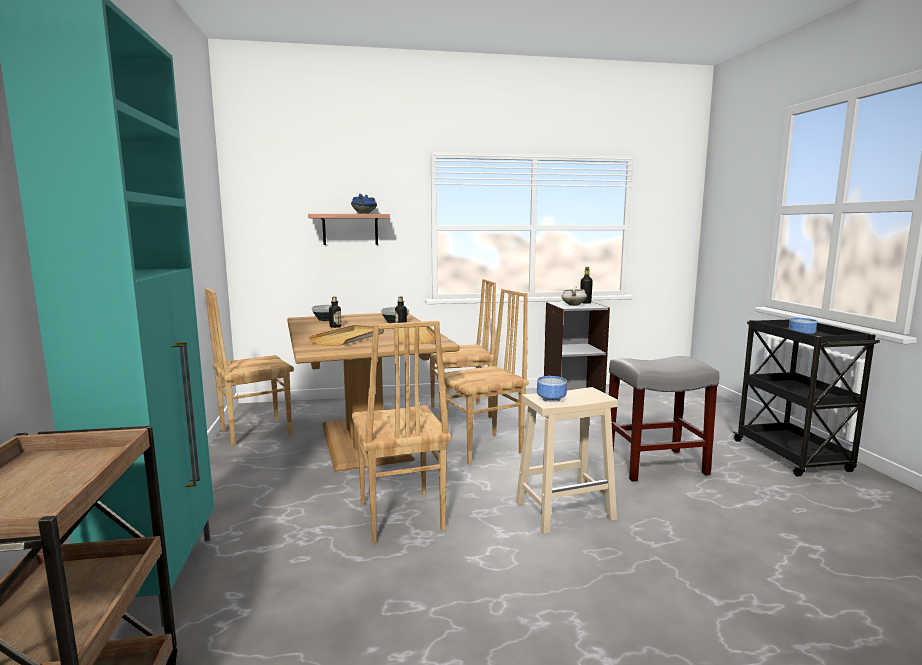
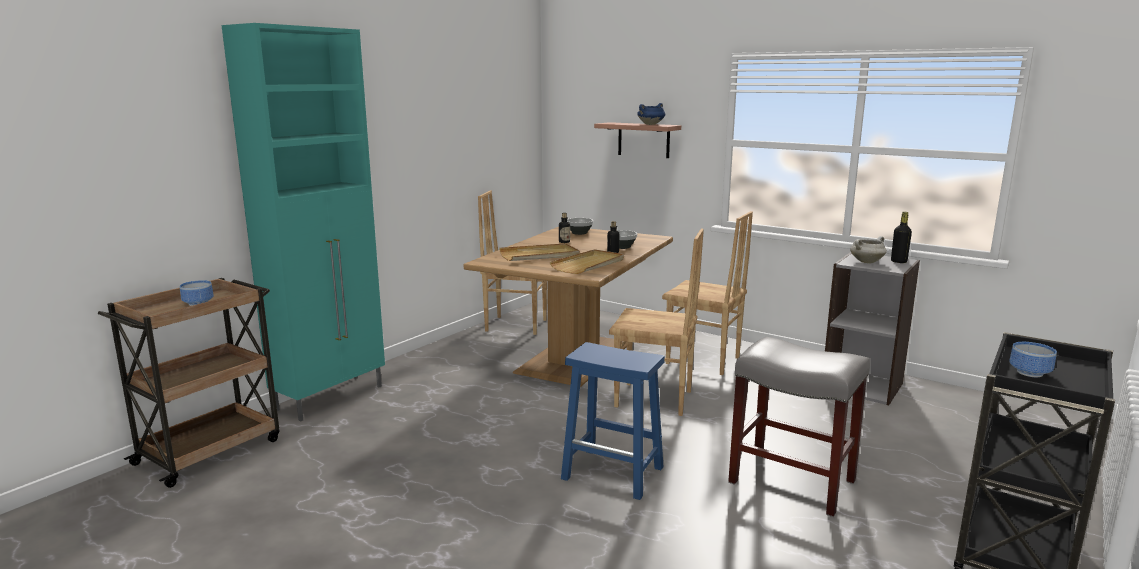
camera: 45 degrees right, 5 degrees up
(399, 516) = (494, 421): brown chair -> none
(552, 399) = (594, 353): bowl -> bowl (198, 304)
(565, 510) = (614, 473): beige stool -> blue stool

